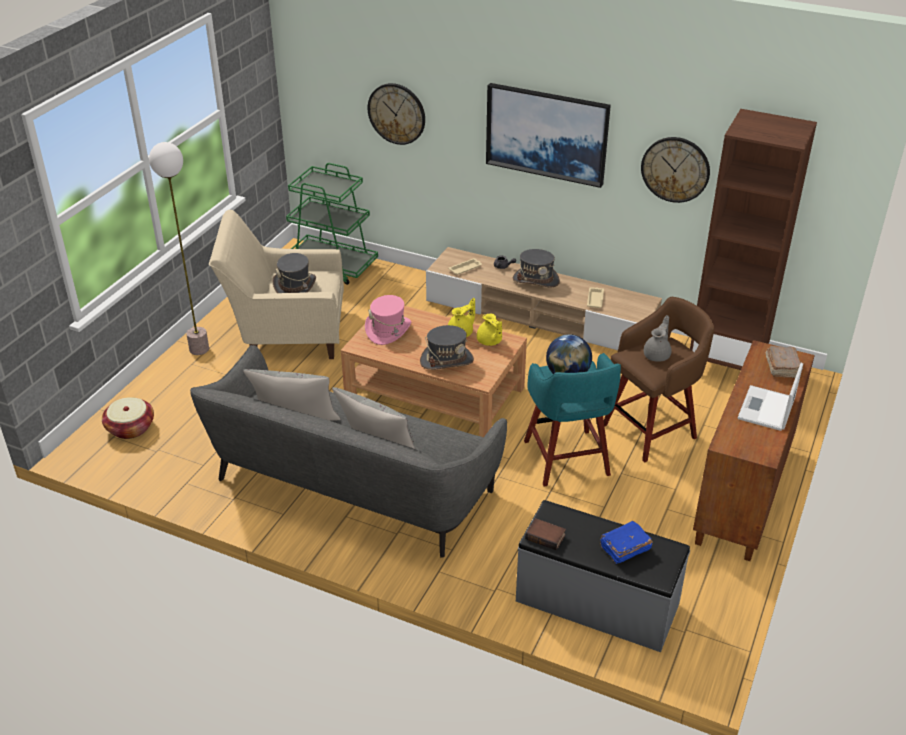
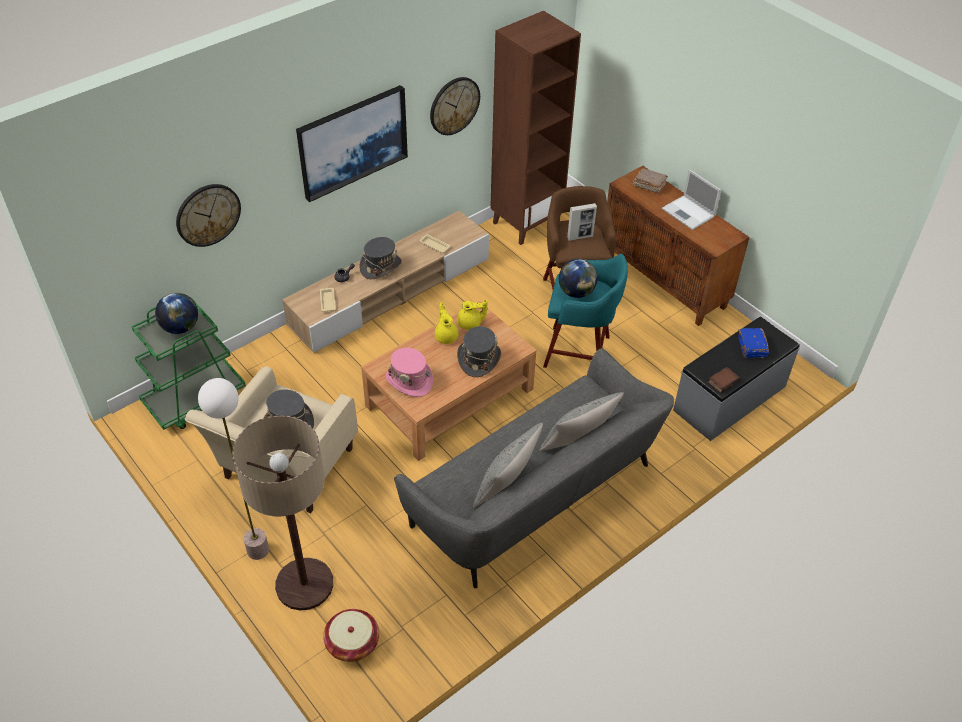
camera: 65 degrees left, 10 degrees up
(177, 383) = (304, 584): none -> floor lamp
(330, 187) = (180, 327): none -> globe
(657, 355) = (580, 237): grey teapot -> picture frame

